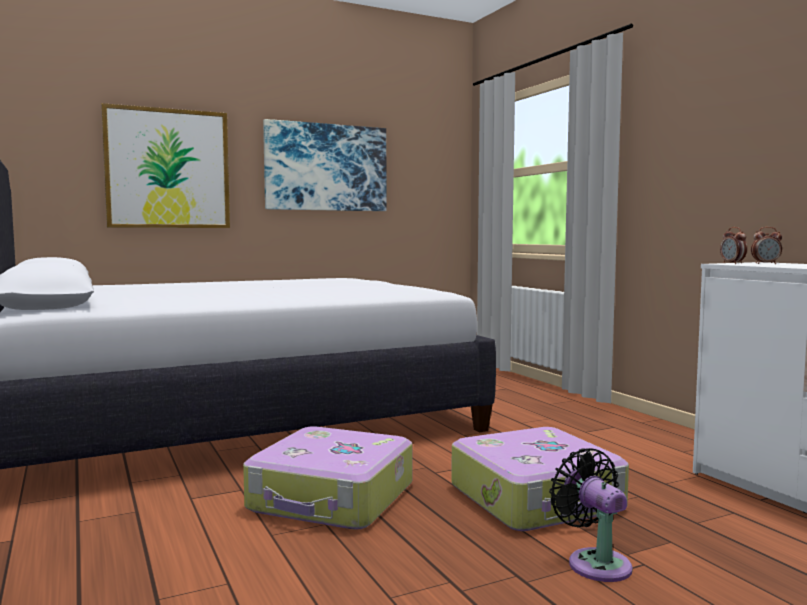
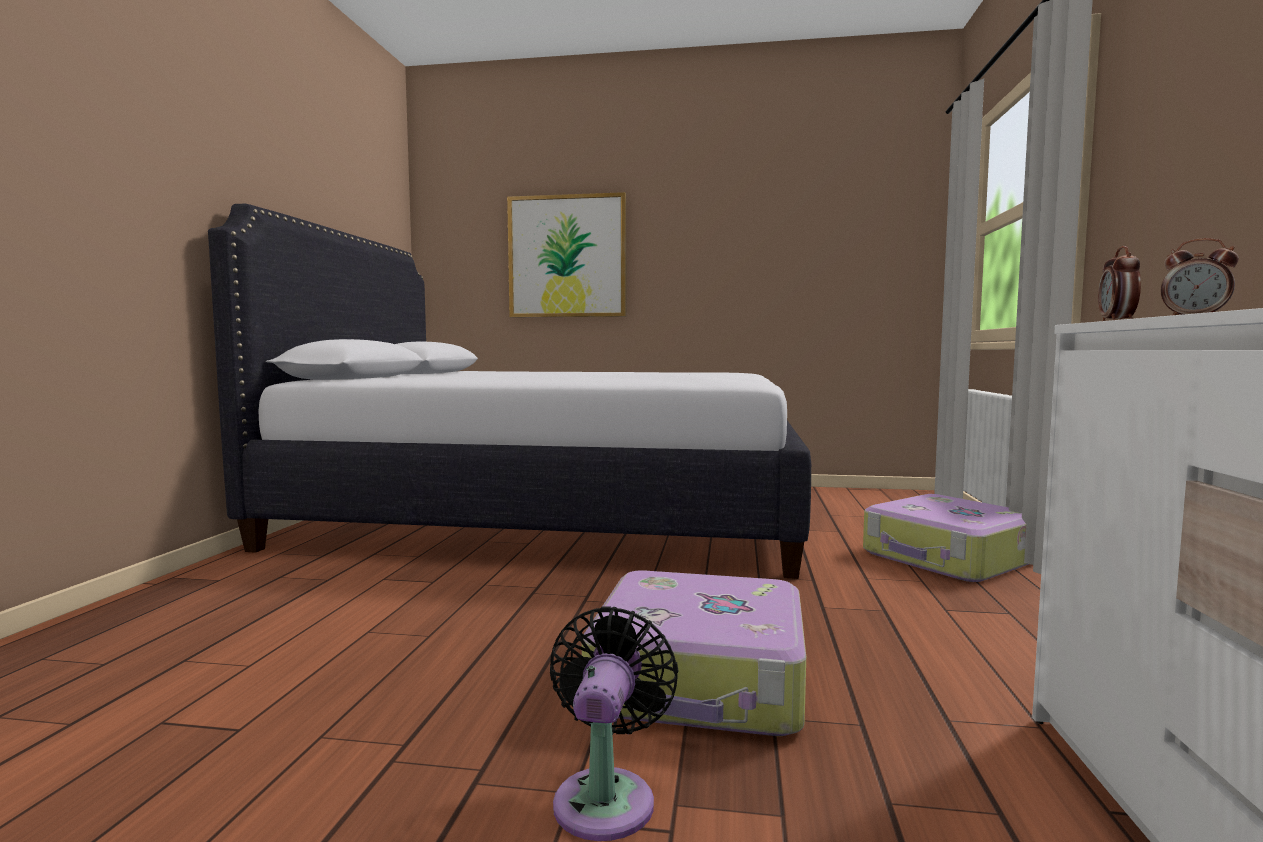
camera: 35 degrees right, 0 degrees up
(326, 167) = (740, 244): picture -> none
(332, 498) = (486, 611): suitcase -> suitcase (949, 557)

